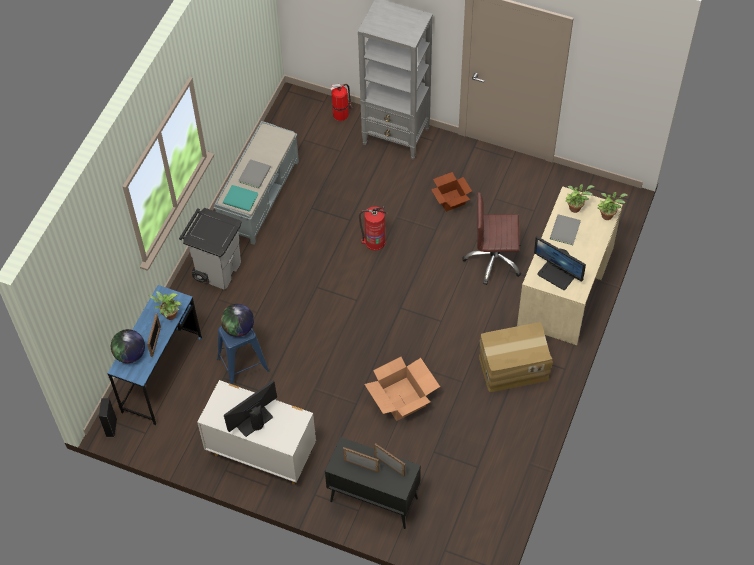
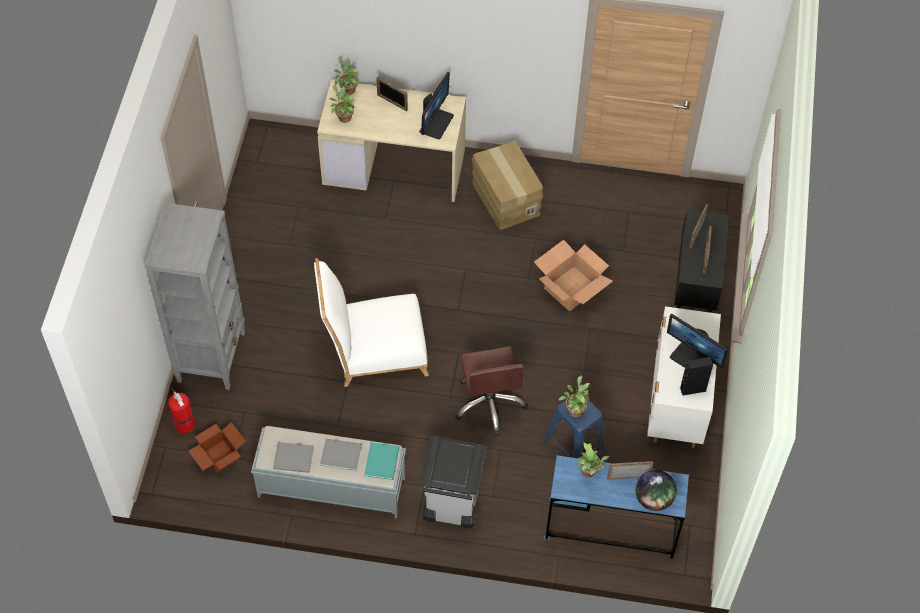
camera: 105 degrees left, 0 degrees up
(111, 427) = (694, 564): black speaker -> black speaker (693, 389)
(238, 328) = (574, 409): globe -> potted plant
(374, 242) = (374, 350): fire extinguisher -> white chair
(451, 199) = (297, 286): cardboard box -> cardboard box (219, 456)
(493, 260) = (374, 234): brown office chair -> brown office chair (489, 403)
(564, 231) = (377, 123): grey book -> grey book (294, 459)
(587, 245) = (392, 102): none -> picture frame

